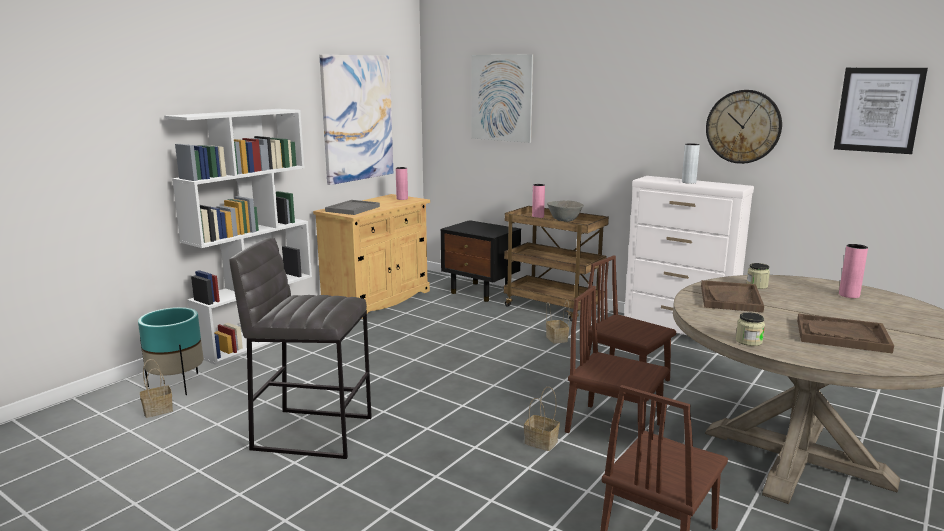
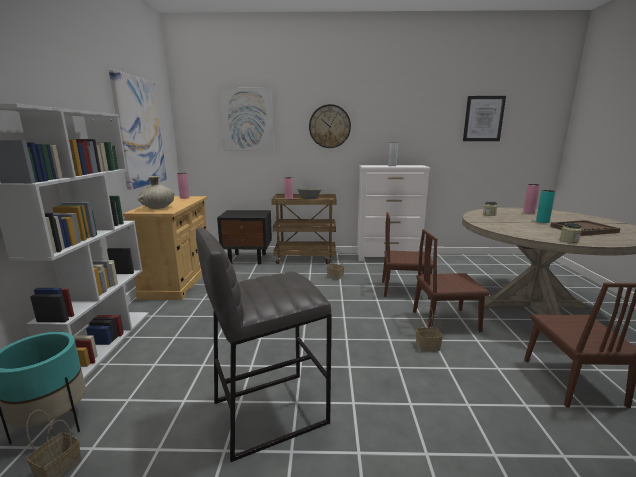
camera: 35 degrees left, 0 degrees up
(352, 209) = (158, 208): grey tray -> beige vase
(730, 298) = (499, 222): brown tray -> none
(743, 126) = (415, 131): wall clock -> wall clock (329, 126)
(813, 312) = (542, 221): none -> turquoise vase

